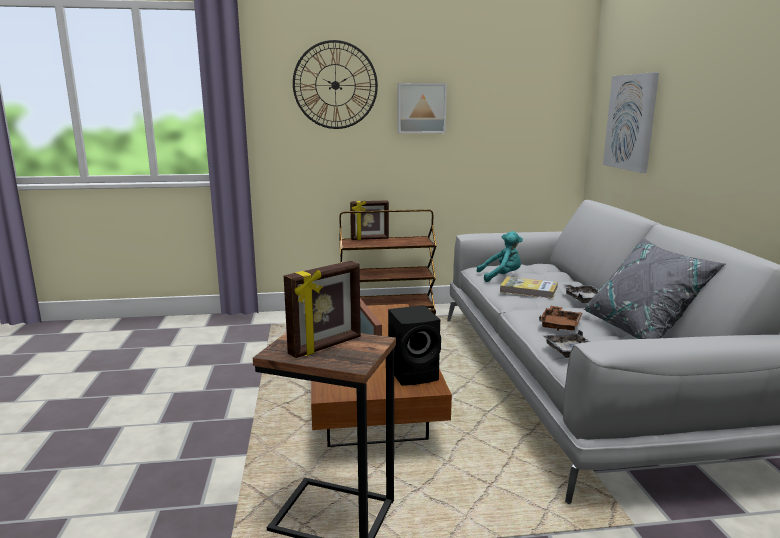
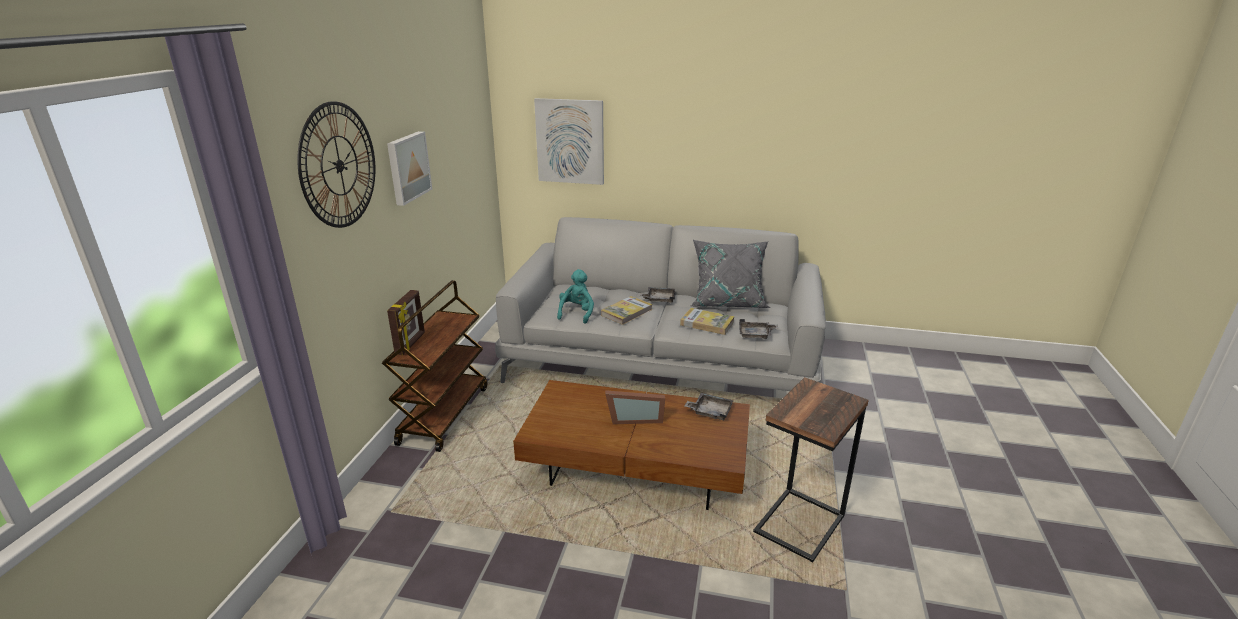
camera: 70 degrees left, 10 degrees up
(326, 346) = (818, 407): picture frame -> none
(415, 374) = (710, 411): black speaker -> grey tray
(560, 325) = (707, 323): brown tray -> book

